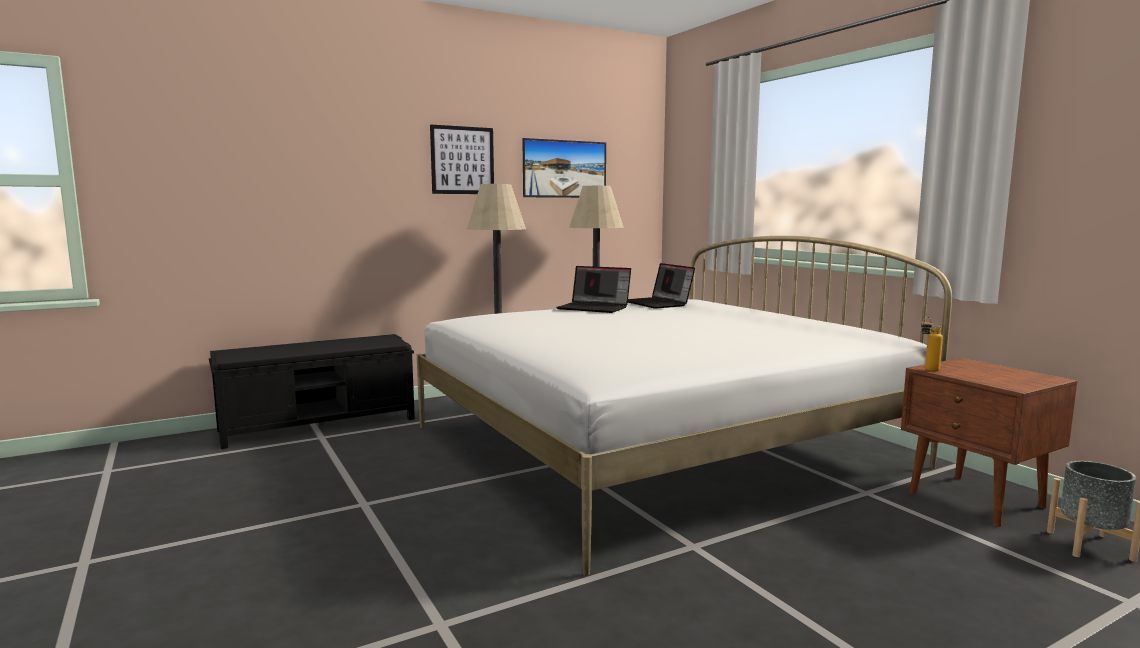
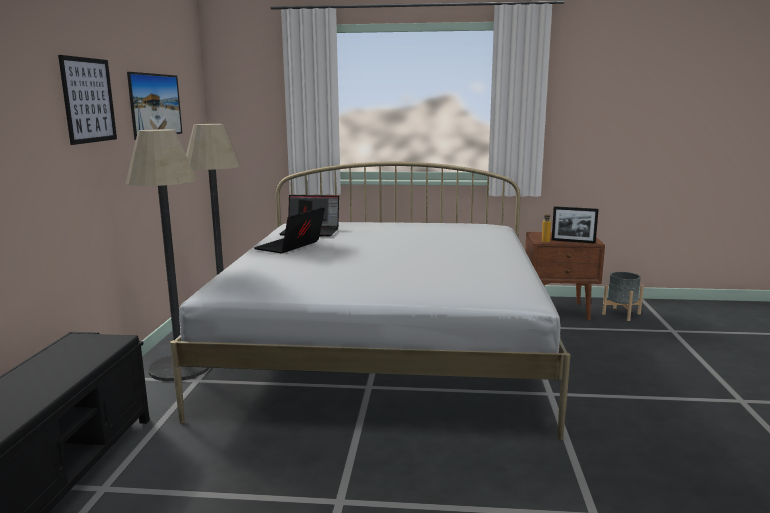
camera: 55 degrees left, 5 degrees up
(595, 308) = (290, 246): laptop -> laptop turned 150 degrees clockwise
(981, 379) = (573, 241): none -> picture frame

